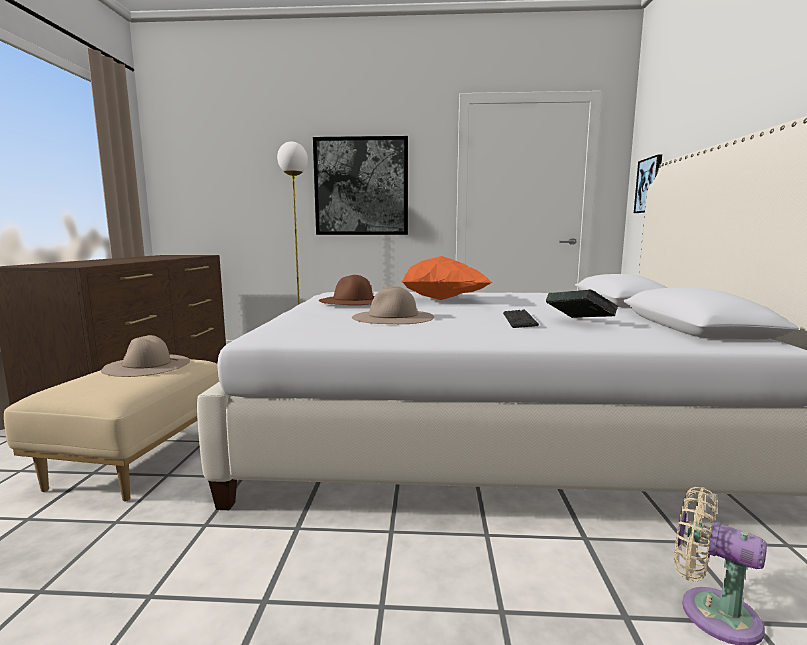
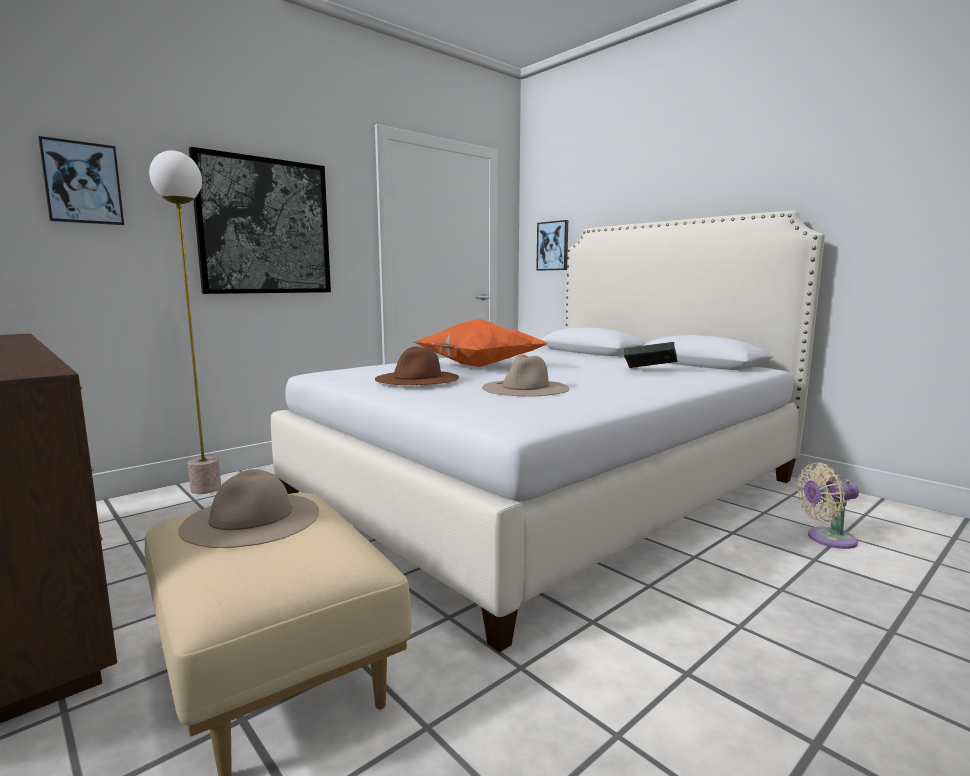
camera: 45 degrees left, 0 degrees up
(256, 168) = (82, 183): none -> picture
(519, 320) = (615, 375): keyboard -> none

